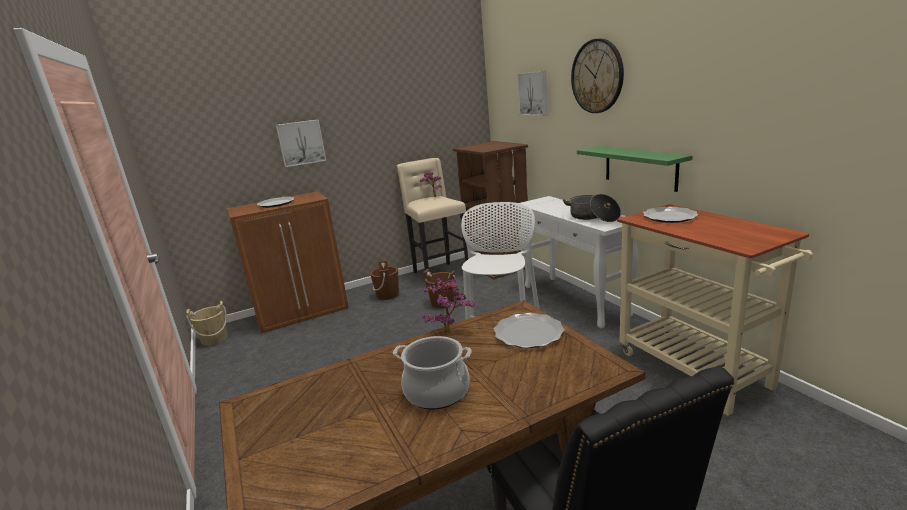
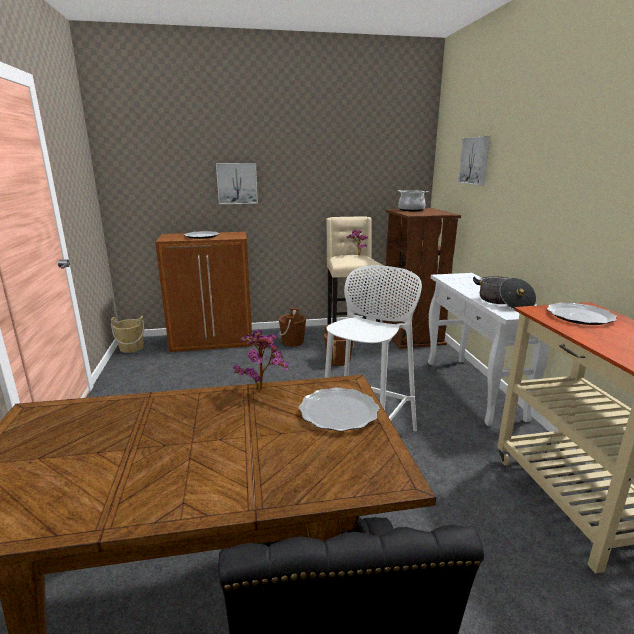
camera: 15 degrees right, 0 degrees up
(436, 392) = (196, 451): cooking pot -> cooking pot (411, 210)
(597, 76) = (539, 144): wall clock -> none
(640, 167) = (567, 254): green shelf -> none

